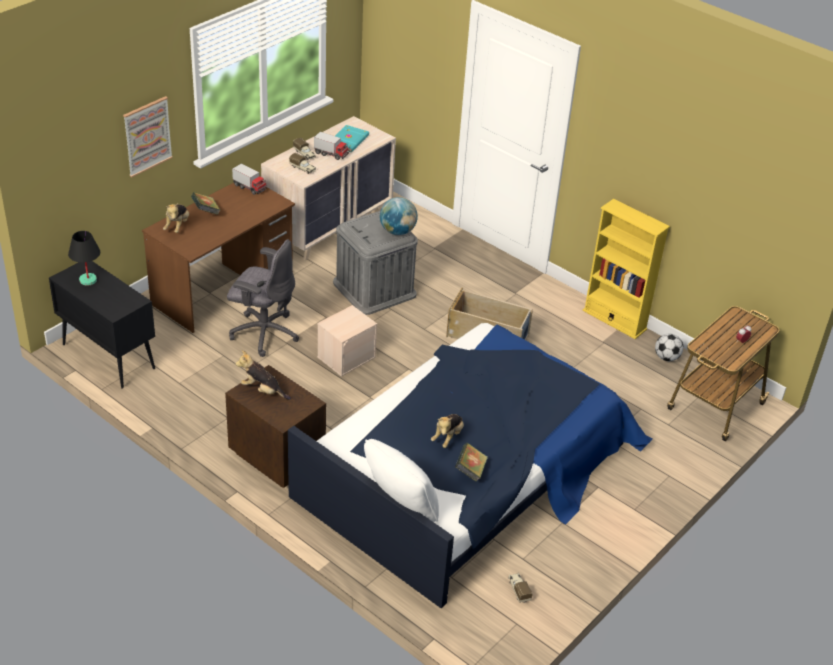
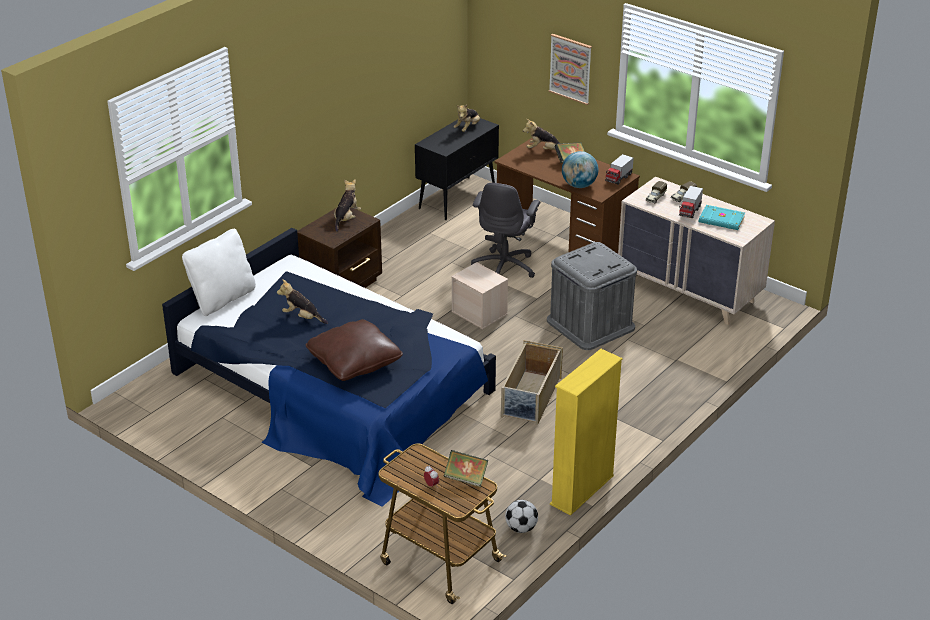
camera: 90 degrees right, 5 degrees down
(87, 280) = (468, 128): black table lamp -> plush toy
(397, 231) = (594, 273): globe -> globe (579, 185)
(470, 471) = (260, 329): book -> book (466, 478)
(518, 590) = (186, 414): toy truck -> none
(528, 400) = (354, 361): none -> brown pillow

